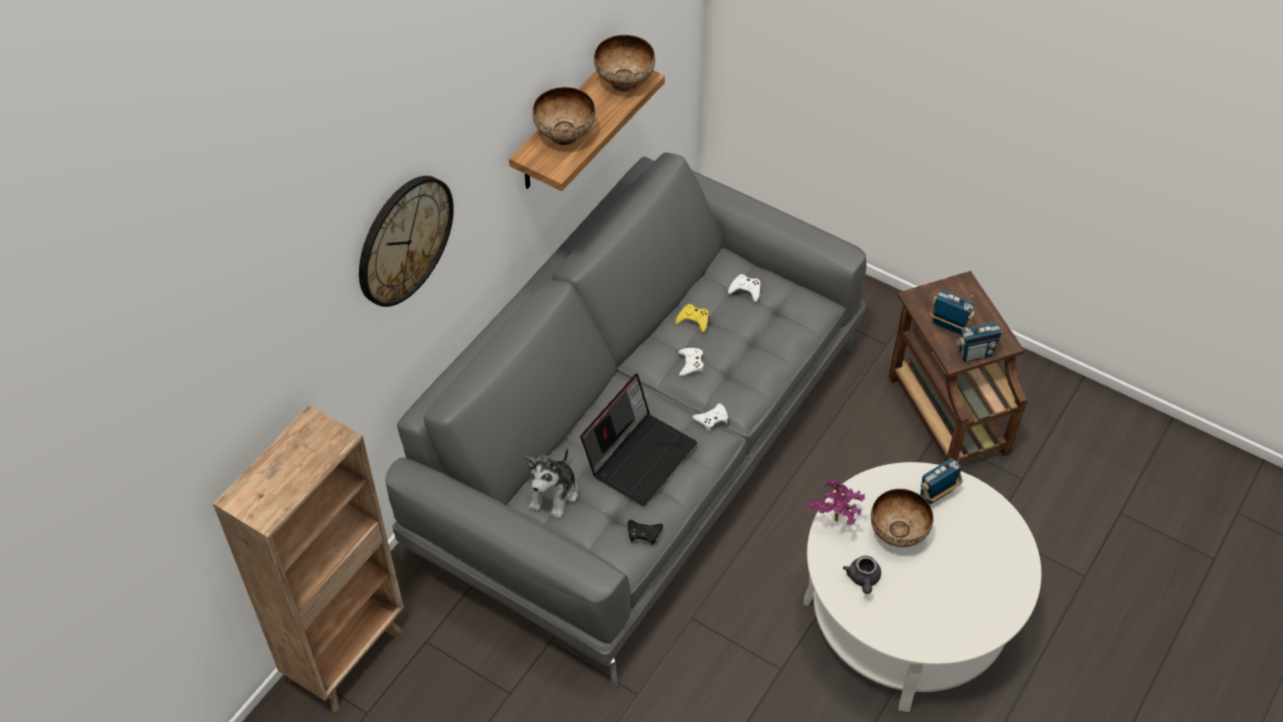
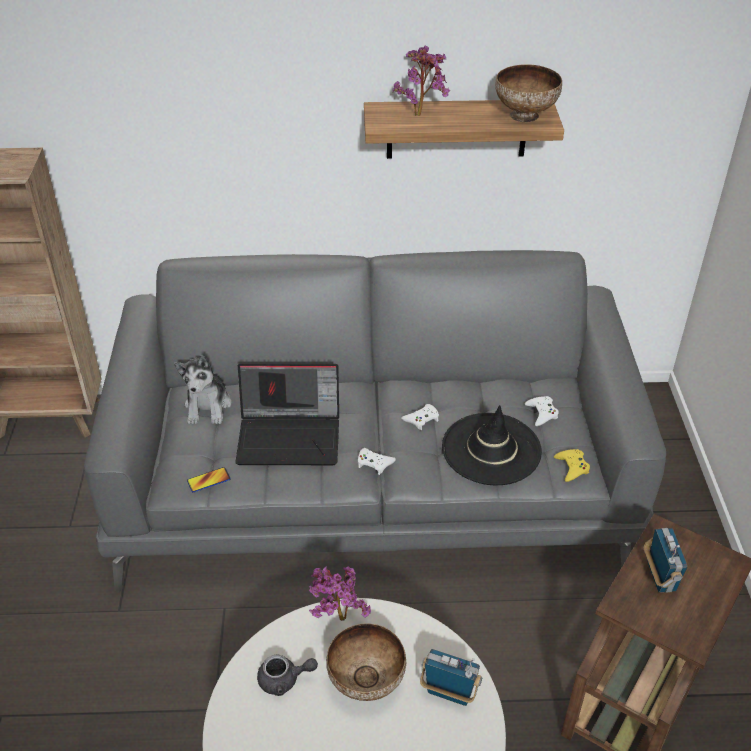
camera: 55 degrees right, 10 degrees down
(404, 240) = (197, 78): wall clock -> none
(554, 494) = (208, 406): plush toy -> plush toy turned 75 degrees counterclockwise
(565, 136) = (422, 114): bowl -> potted plant
(644, 533) = (208, 480): black game controller -> phone
(693, 320) = (470, 397): yellow game controller -> yellow game controller (572, 467)
(756, 342) = (491, 449): none -> black hat
(863, 579) = (284, 680): grey teapot -> grey teapot turned 150 degrees counterclockwise
(975, 354) = (647, 620): radio -> none

